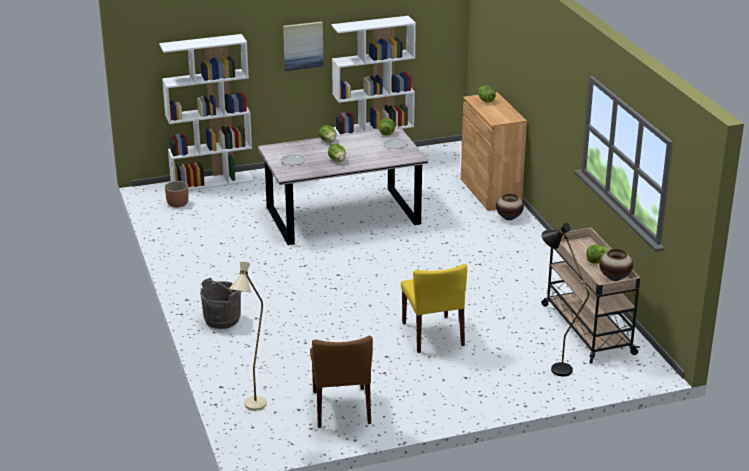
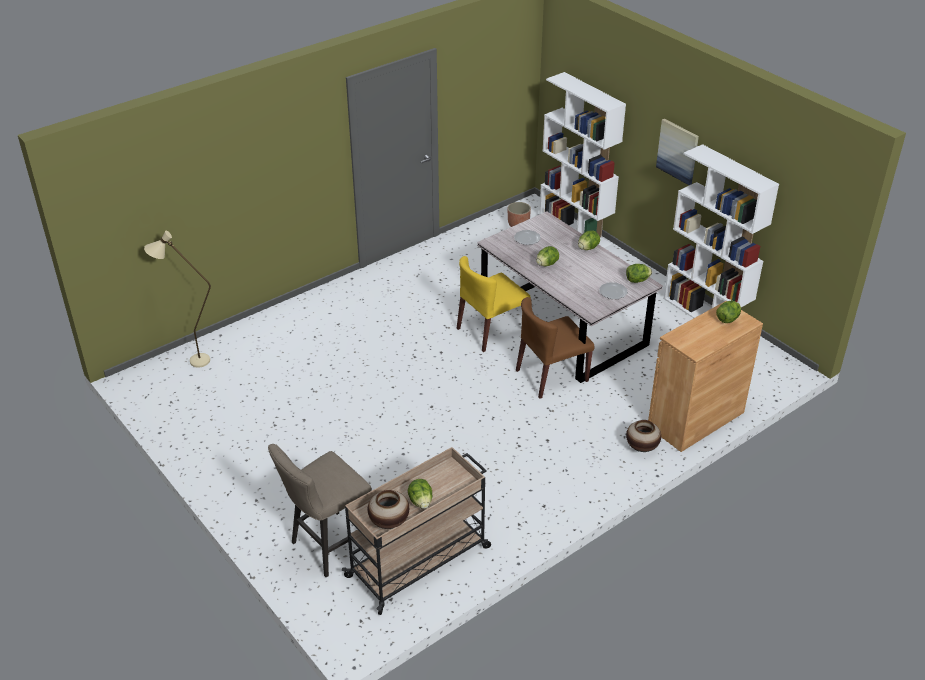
camera: 70 degrees right, 10 degrees up
(222, 320) = (327, 306): grey bucket -> none
(341, 408) = (208, 412): brown chair -> brown chair (551, 376)
(433, 334) = (356, 442): yellow chair -> yellow chair (491, 330)
(554, 367) = (328, 547): black floor lamp -> beige stool

